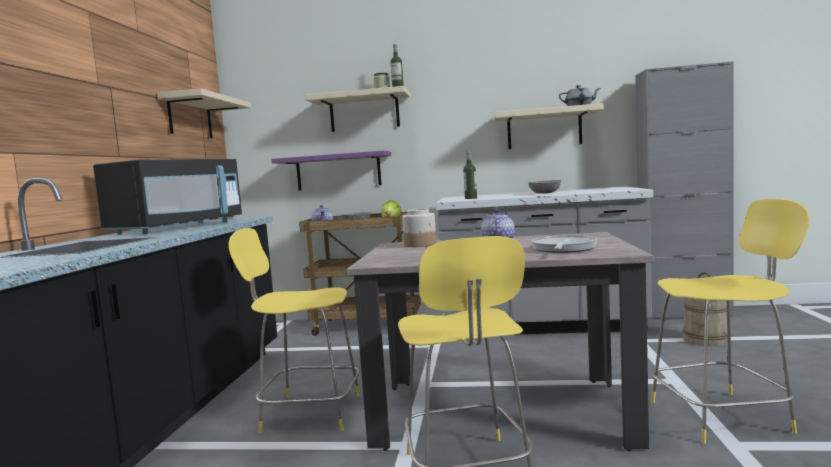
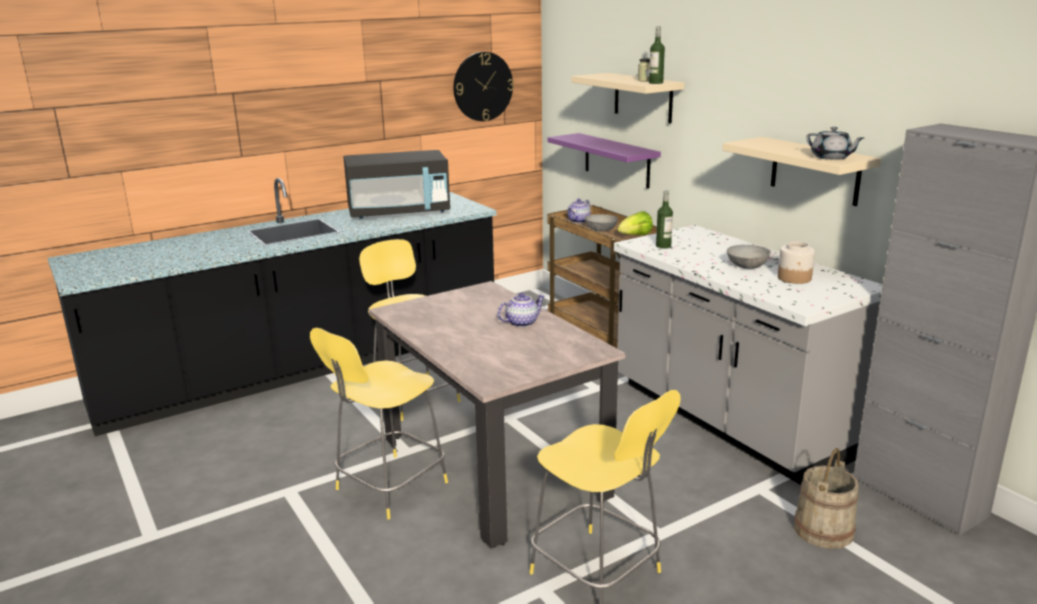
camera: 50 degrees right, 15 degrees up
(190, 117) = (483, 86): beige shelf -> wall clock
(420, 244) = (488, 298): jar -> jar (794, 278)
(563, 249) = (493, 357): frying pan -> none

